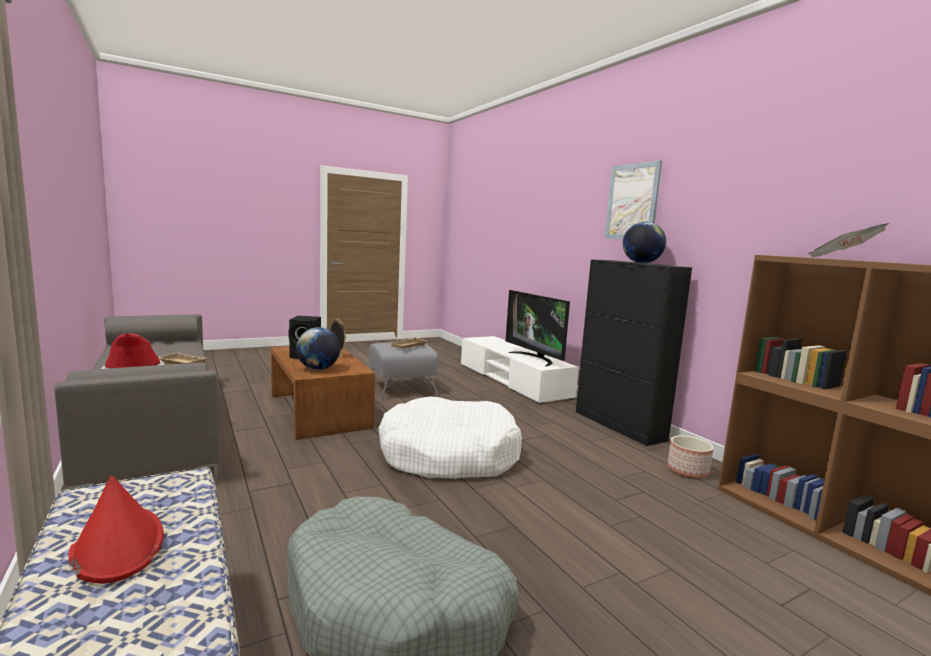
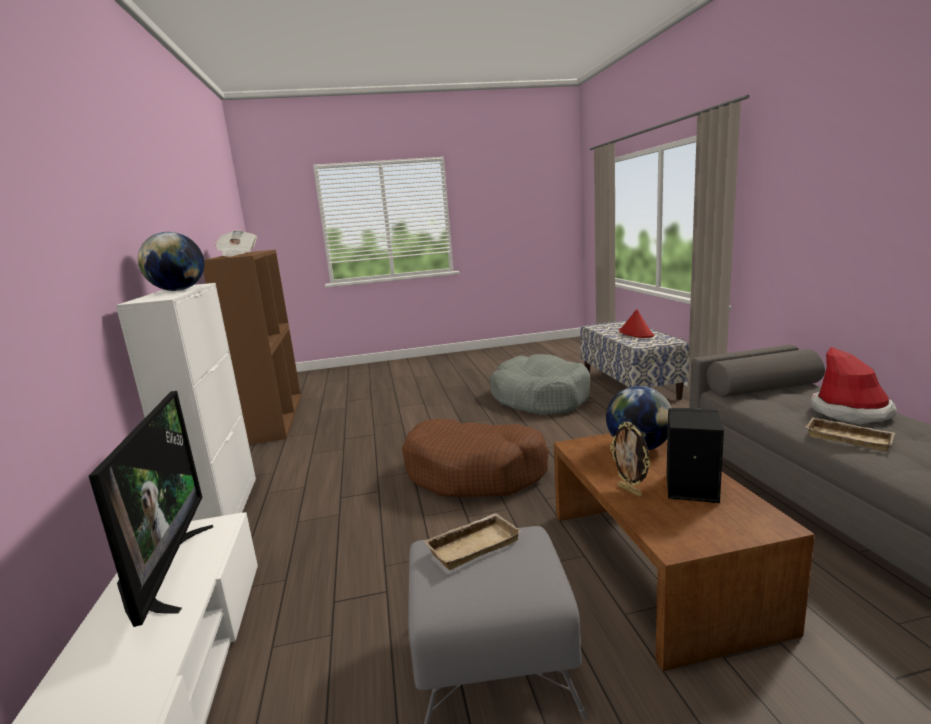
camera: 160 degrees left, 5 degrees up
(448, 455) = (475, 472): white dog bed -> brown dog bed
(619, 425) = (223, 511): black cabinet -> white cabinet
(632, 202) = (88, 198): picture -> none
(687, 471) = (276, 452): planter -> none

